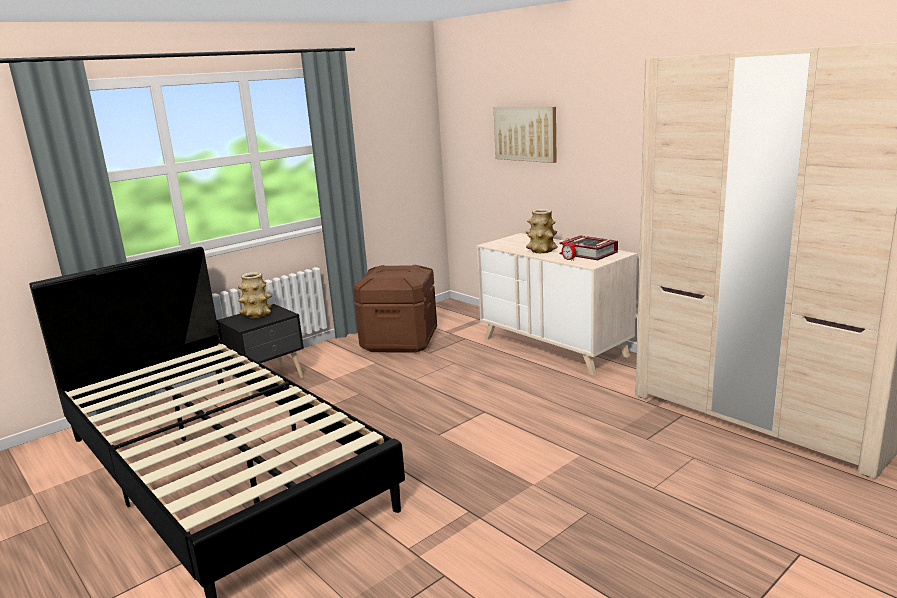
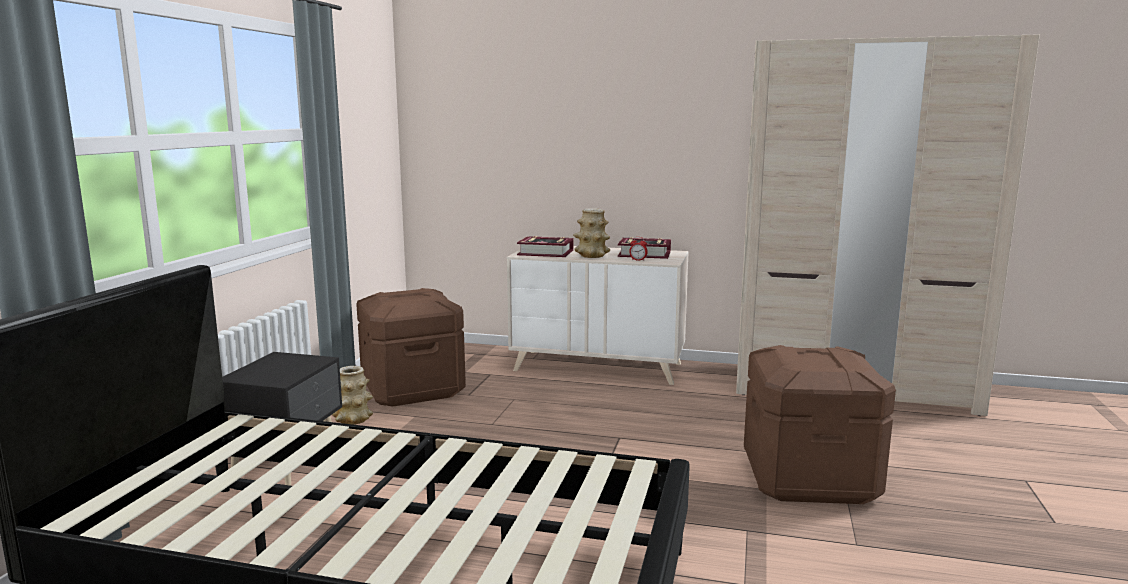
camera: 35 degrees left, 5 degrees down
(257, 314) = (272, 366): vase -> vase (353, 419)
(512, 244) = (545, 253): none -> book
(525, 133) = (536, 129): picture -> none
(582, 487) = (809, 479): none -> brown storage box

